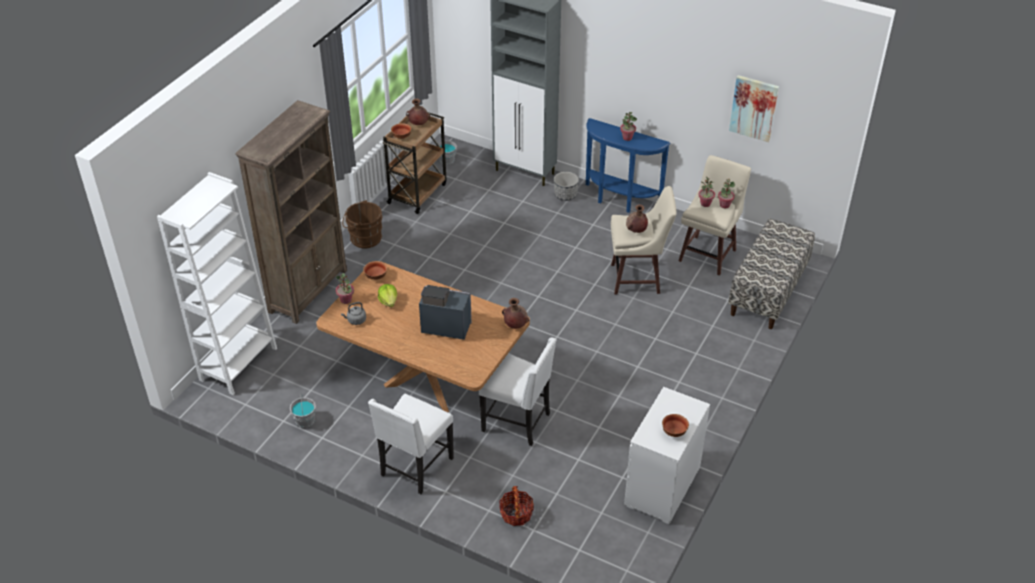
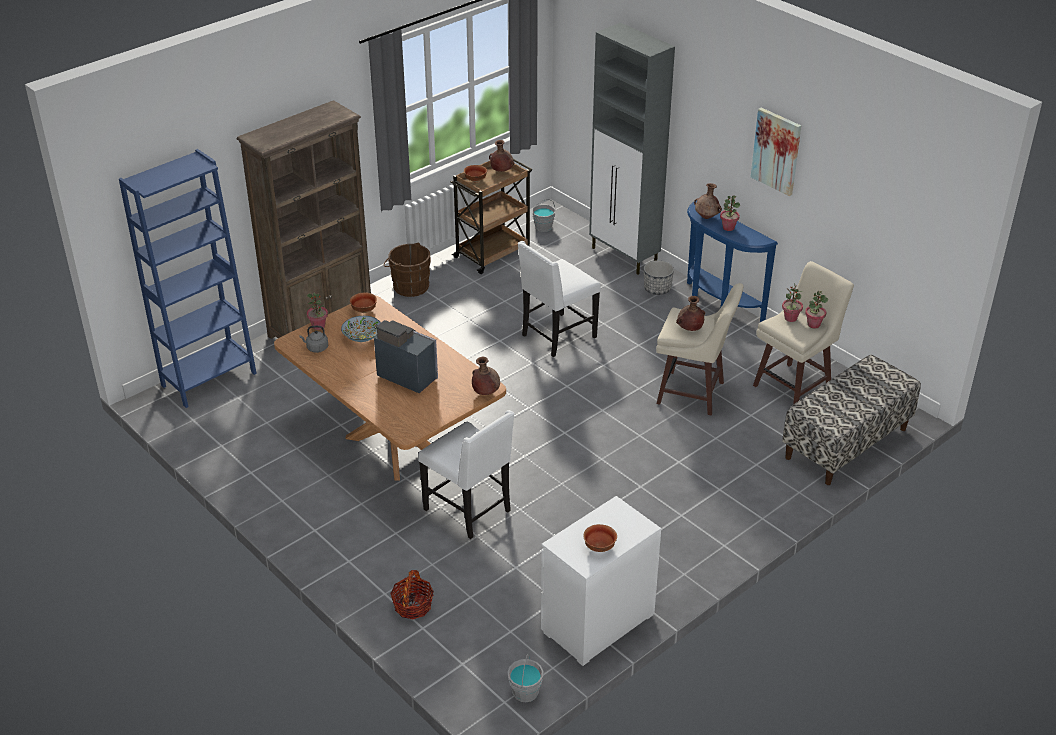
camera: 20 degrees right, 5 degrees down
(238, 364) = (209, 379): white bookcase -> blue bookcase
(304, 421) = (243, 451): grey bucket -> grey bucket (525, 692)
(388, 301) = (362, 337): lettuce -> bowl
(415, 467) = (330, 528): white chair -> white chair (557, 336)
(606, 132) = (707, 217): none -> brown vase
(754, 108) = (870, 210): picture -> picture (776, 151)

